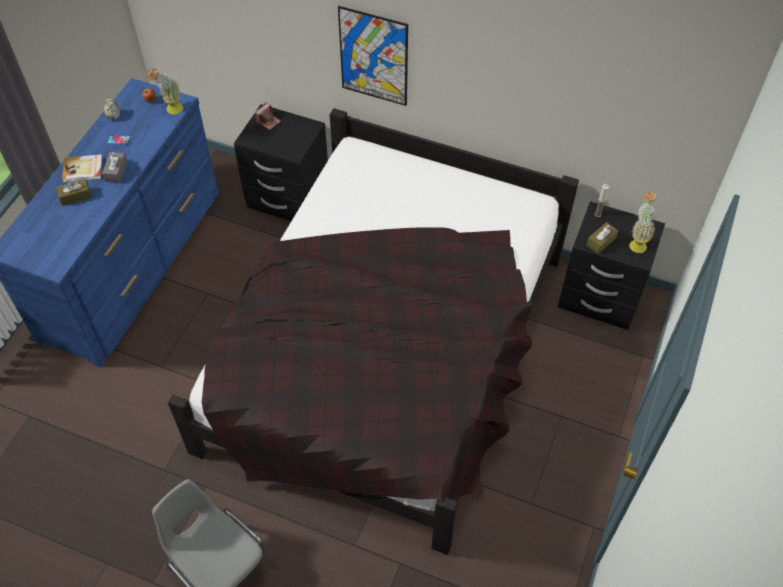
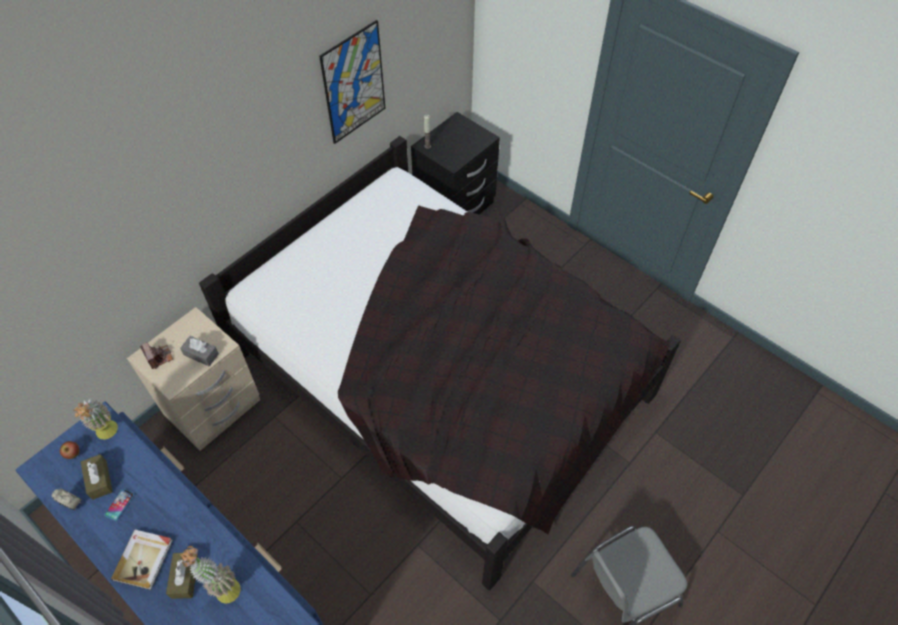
camera: 70 degrees left, 0 degrees up
(116, 171) = (171, 519): grey tissue box -> grey tissue box (201, 354)
(288, 199) = (213, 408): black nightstand -> beige nightstand
(374, 57) = (212, 193): picture -> picture (354, 83)
(601, 241) = (456, 154): brown tissue box -> brown tissue box (99, 480)
(637, 242) = (468, 134): potted plant -> potted plant (222, 588)

